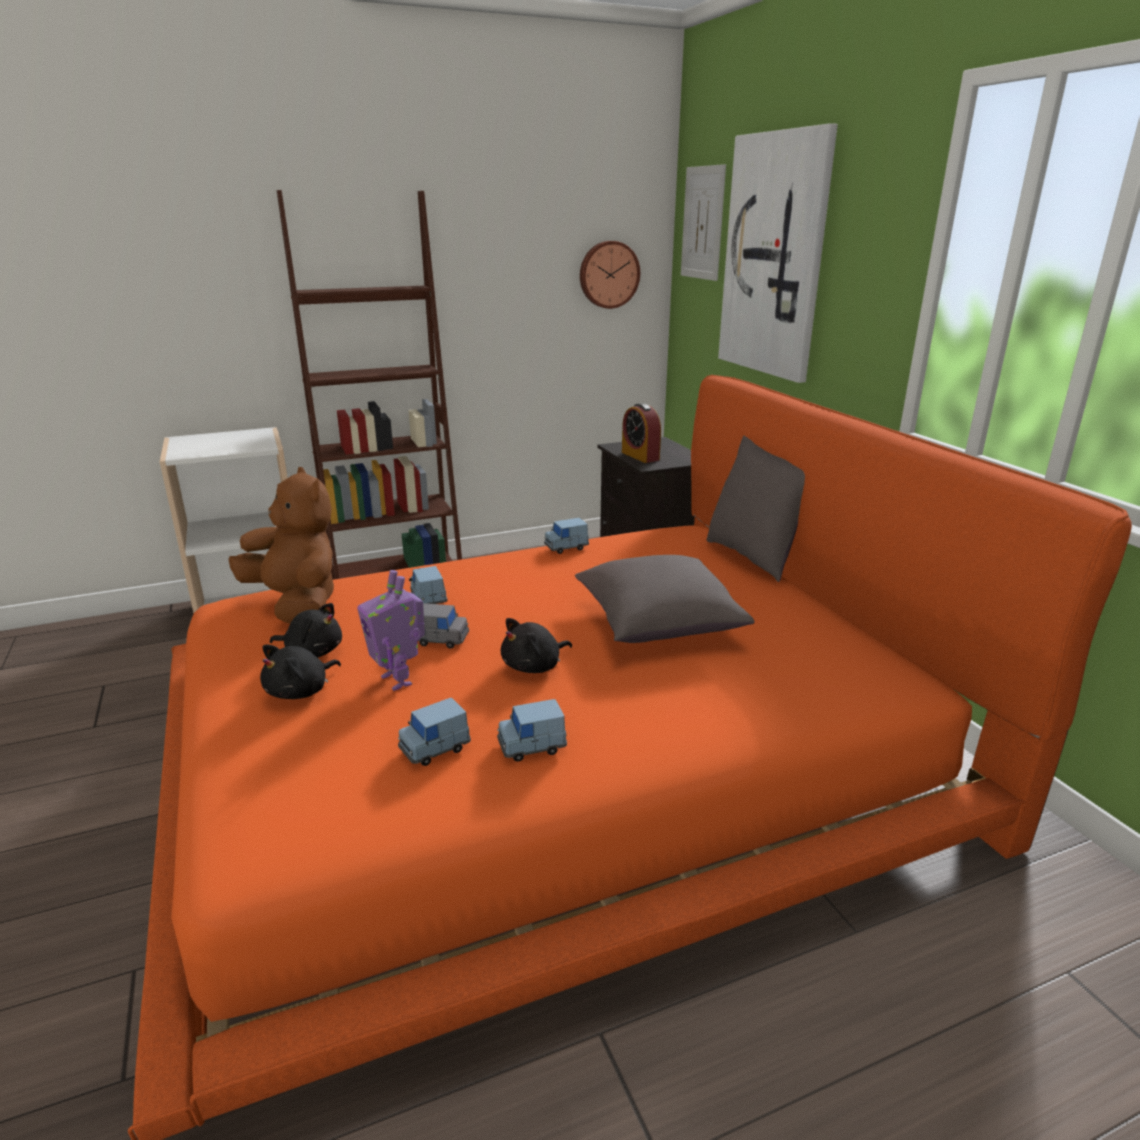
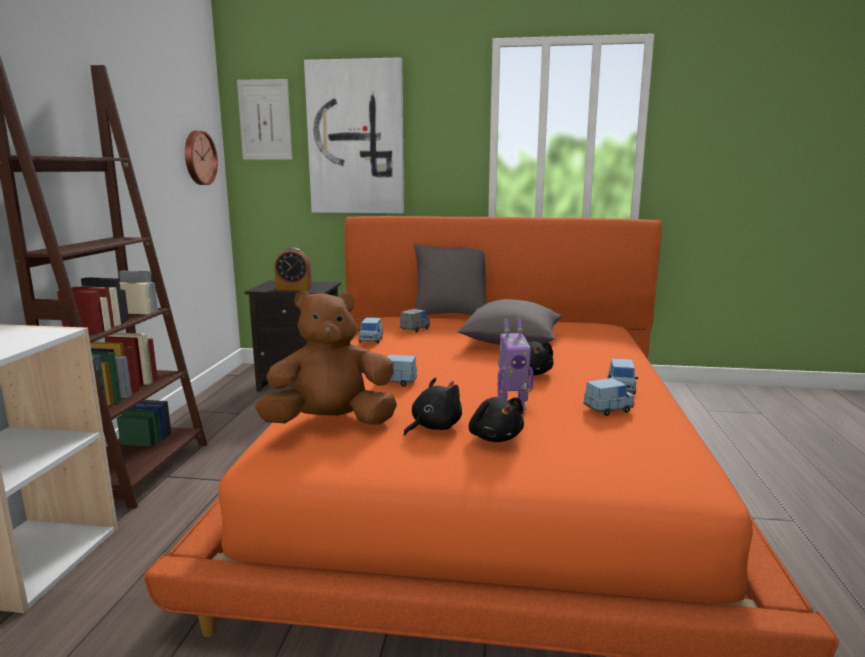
camera: 60 degrees left, 10 degrees down
(435, 748) = (608, 409): blue toy car -> blue toy car turned 105 degrees counterclockwise
(441, 639) = (466, 388): grey toy car -> grey toy car (415, 329)

